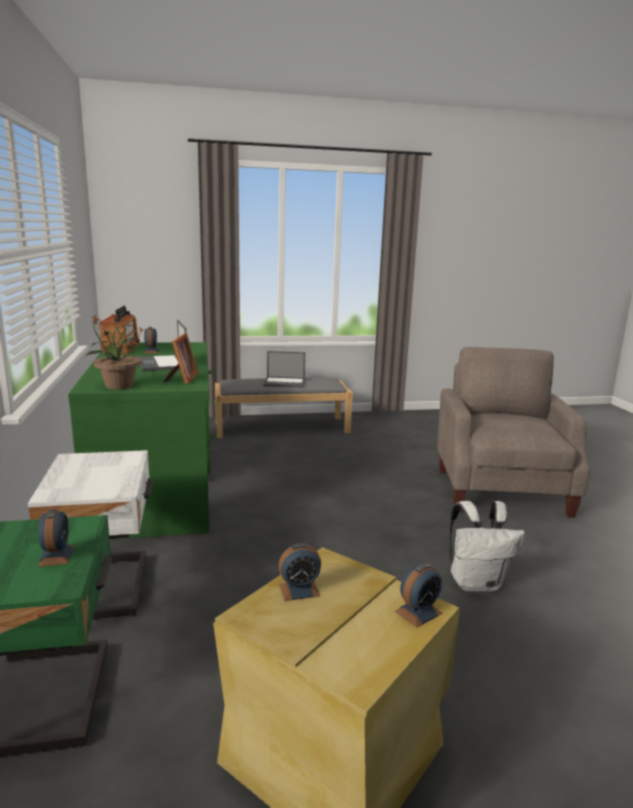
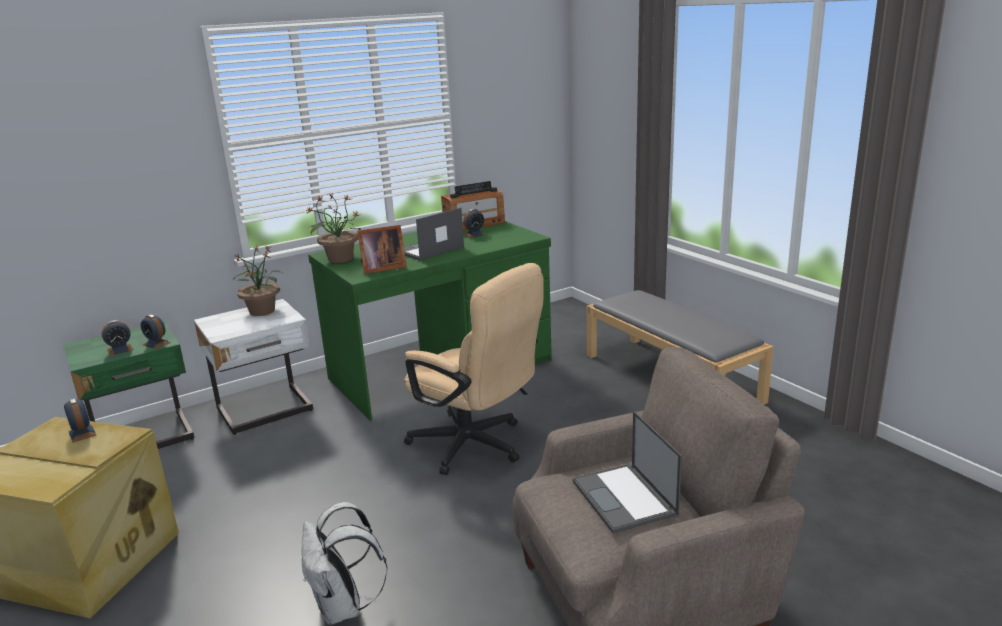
camera: 70 degrees right, 5 degrees up
(79, 465) = (262, 311): none -> potted plant
(285, 383) = (673, 318): laptop -> laptop (625, 498)
(304, 498) = (476, 447): none -> beige office chair
(418, 612) = (46, 485): alarm clock -> alarm clock (156, 343)

